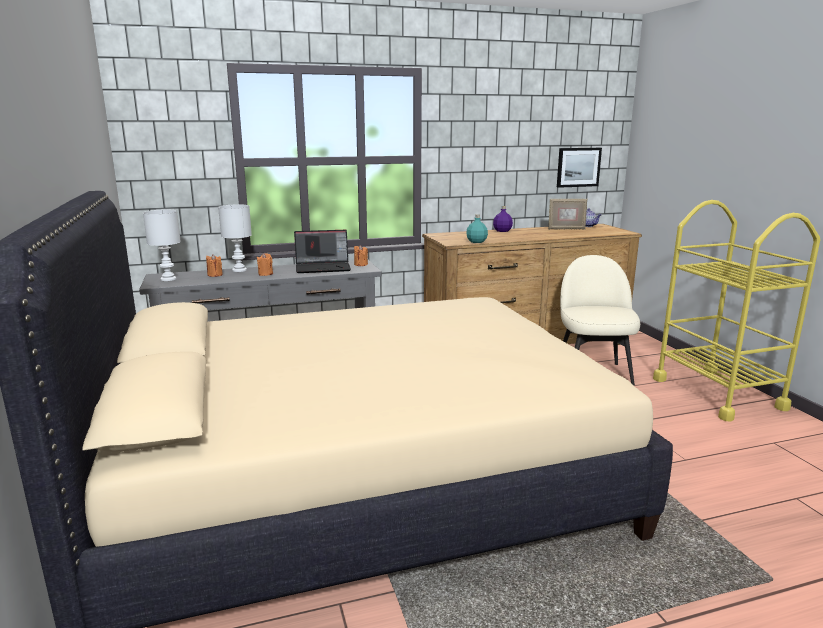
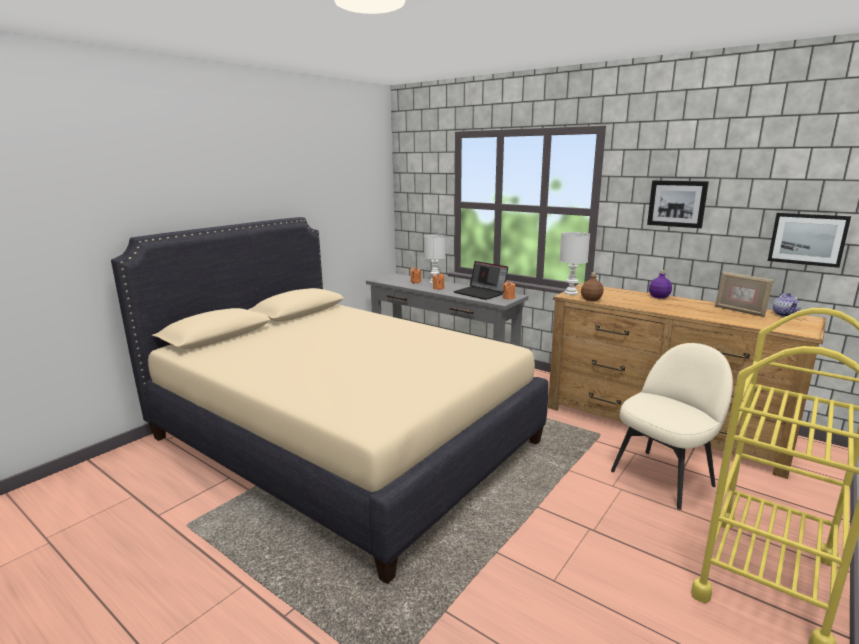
camera: 55 degrees right, 0 degrees up
(169, 279) = (391, 278): white table lamp -> white table lamp (571, 293)
(476, 241) = (591, 299): turquoise bottle -> brown bottle
(490, 145) = (677, 203): none -> picture

